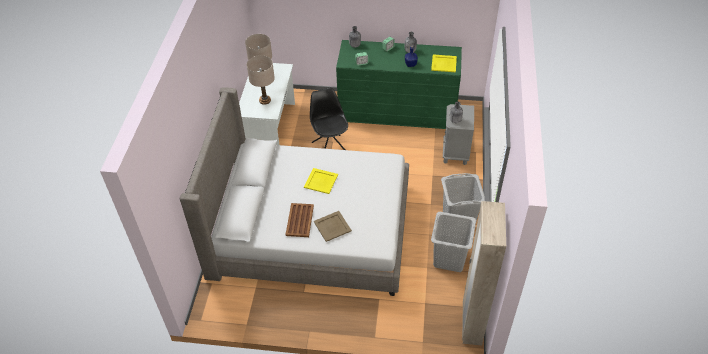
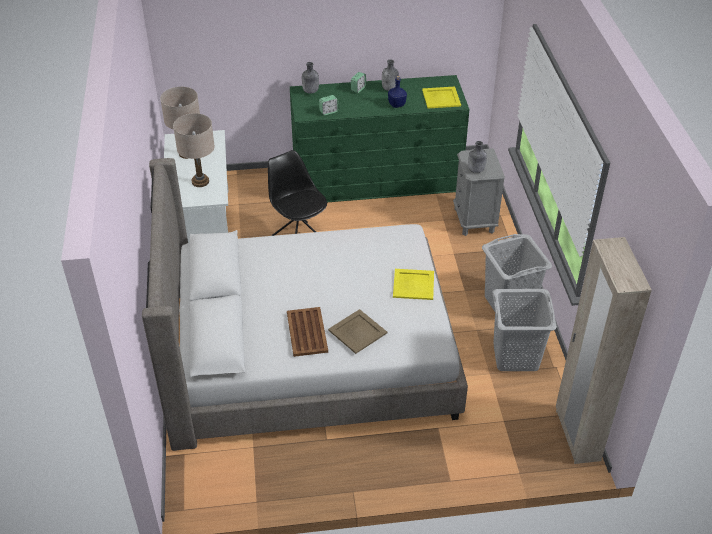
camera: 15 degrees left, 5 degrees down
(321, 181) = (319, 275): yellow tray -> yellow tray (414, 285)

